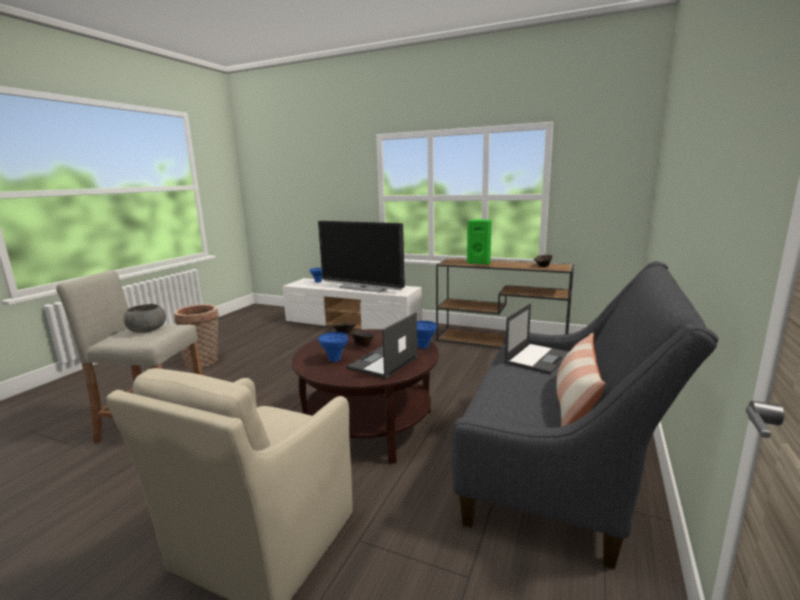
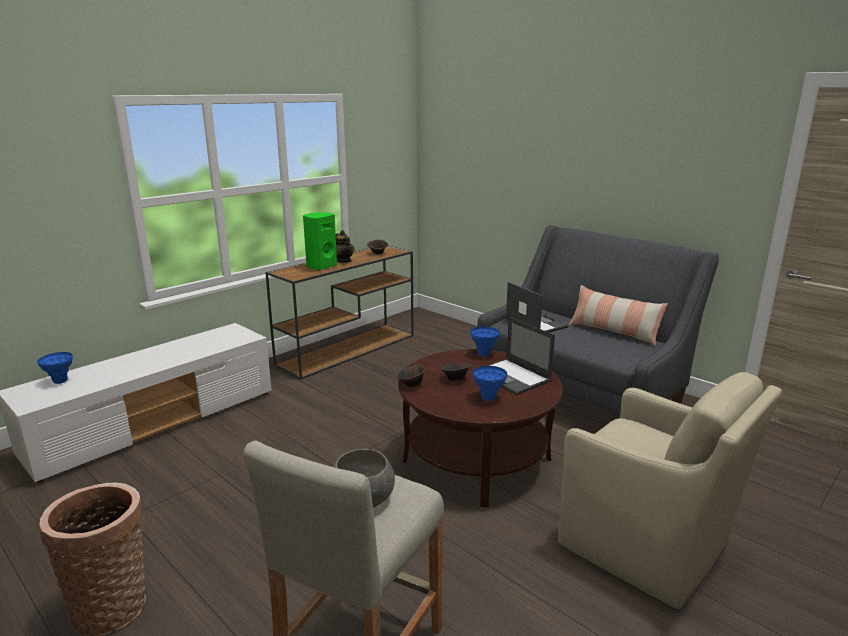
camera: 70 degrees left, 5 degrees up
(363, 288) = (174, 354): television -> none
(504, 264) = (343, 261): none -> teapot

